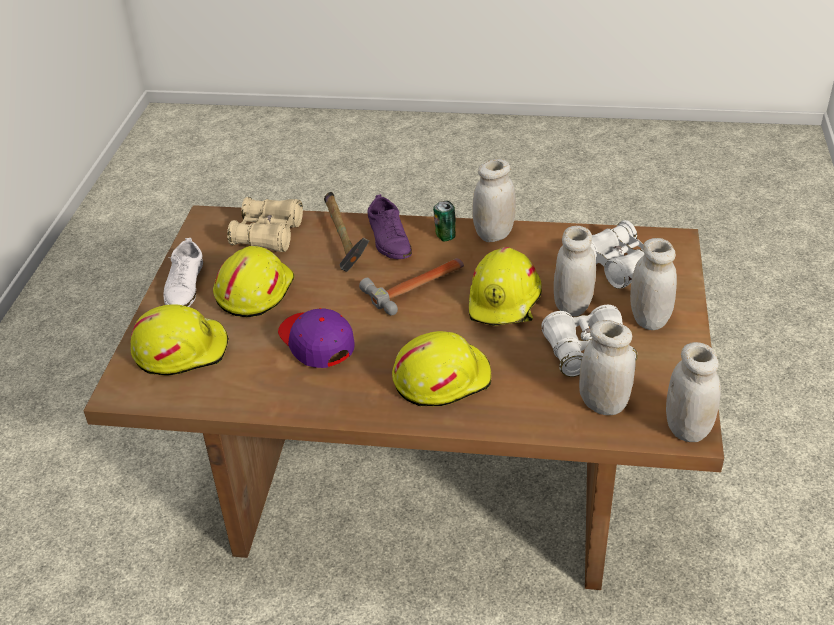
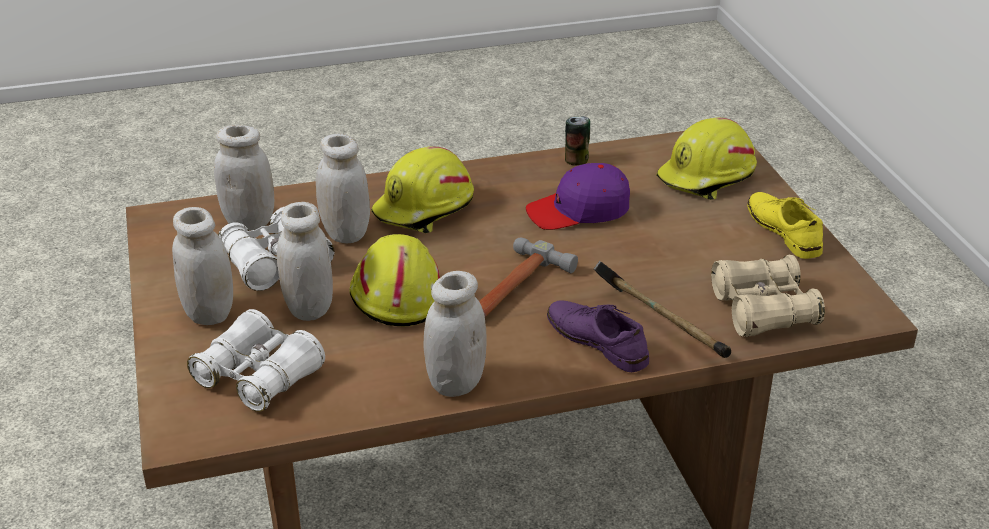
camera: 155 degrees right, 5 degrees down
(185, 286) = (784, 231): white shoe -> yellow shoe
(253, 291) = (700, 243): yellow hard hat -> none
(316, 343) = (579, 211): purple cap -> purple cap turned 135 degrees clockwise
(445, 236) = (523, 363): can -> can (576, 160)
(687, 429) = (161, 219): white jar -> white jar (345, 233)

